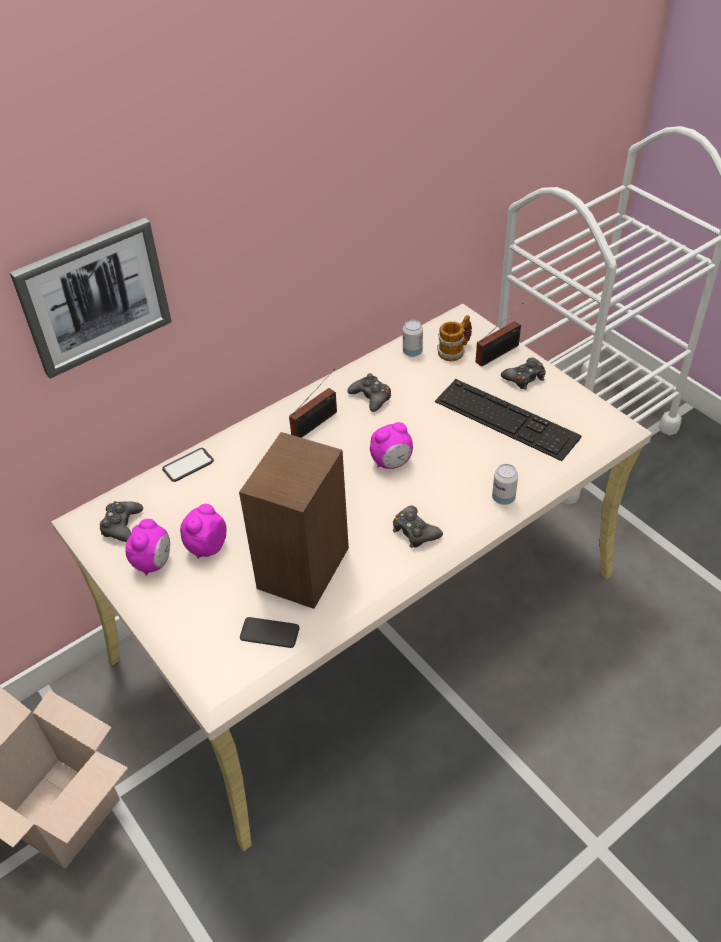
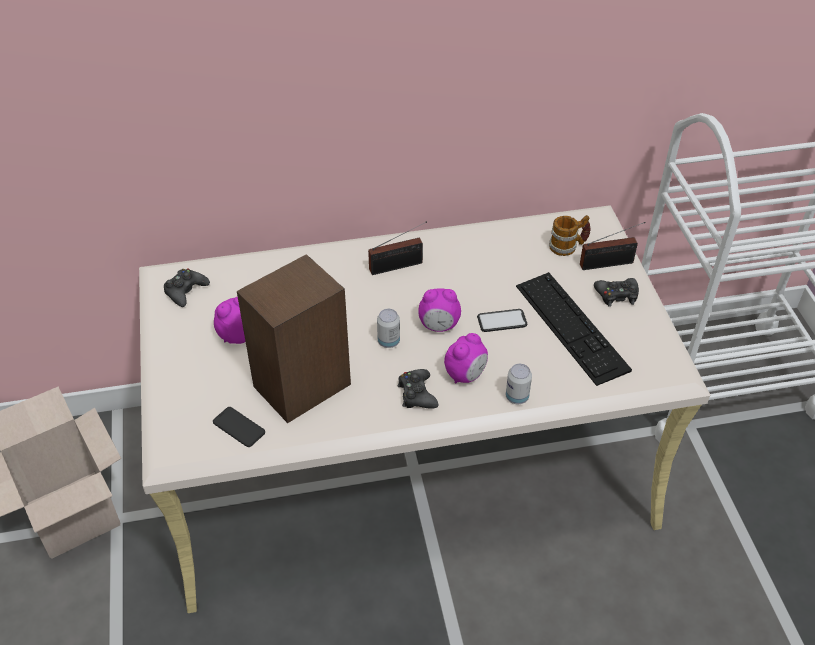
camera: 25 degrees right, 0 degrees up
(94, 296) = (209, 84): picture -> none
(153, 562) = (189, 331): alarm clock -> alarm clock (465, 375)
(188, 465) = (269, 262): phone -> phone (502, 321)
(371, 397) = (461, 261): black game controller -> none
(412, 352) = (527, 233): can -> can (388, 341)

